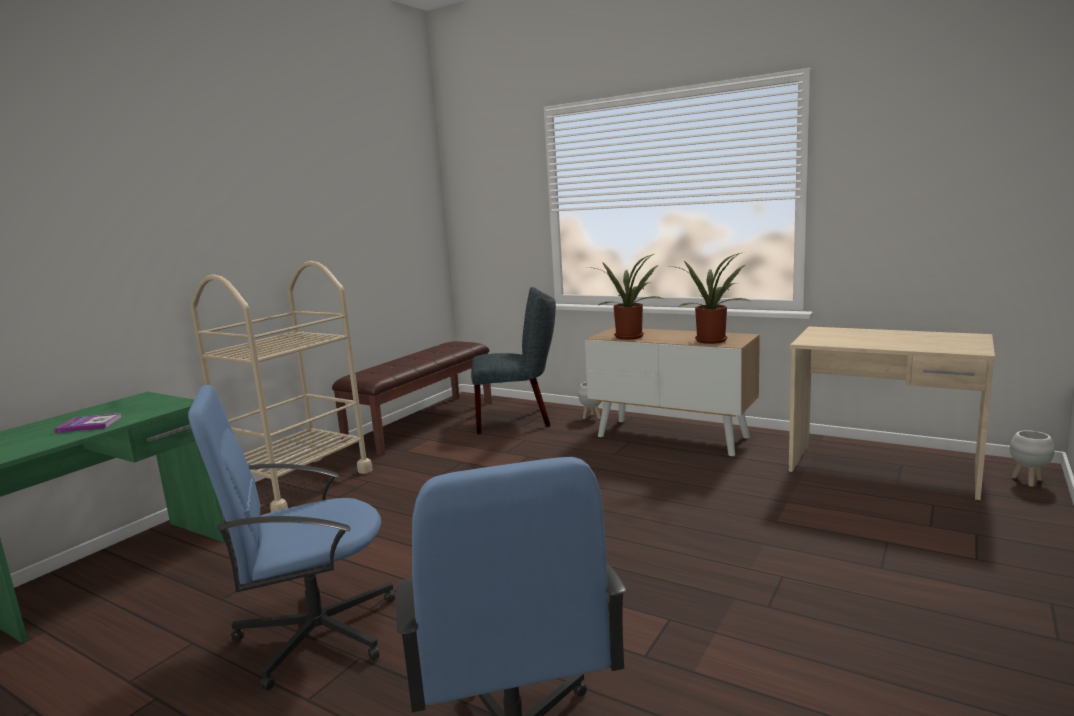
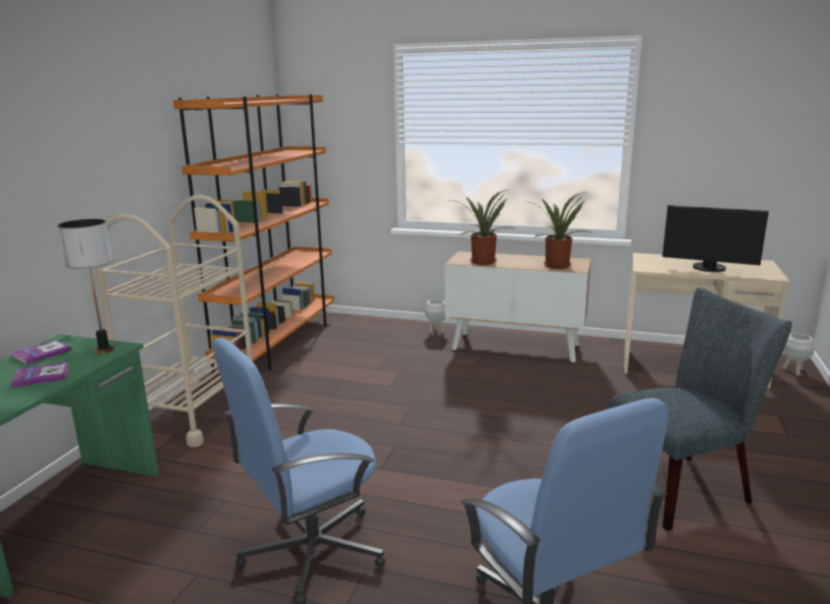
camera: 15 degrees left, 5 degrees up
(113, 406) = (42, 353): none -> book
(166, 405) = (105, 350): none -> table lamp
(422, 423) = (278, 343): brown bench -> orange bookcase
(518, 419) = (369, 336): grey chair -> grey chair (684, 487)
(892, 342) = (709, 268): none -> monitor

